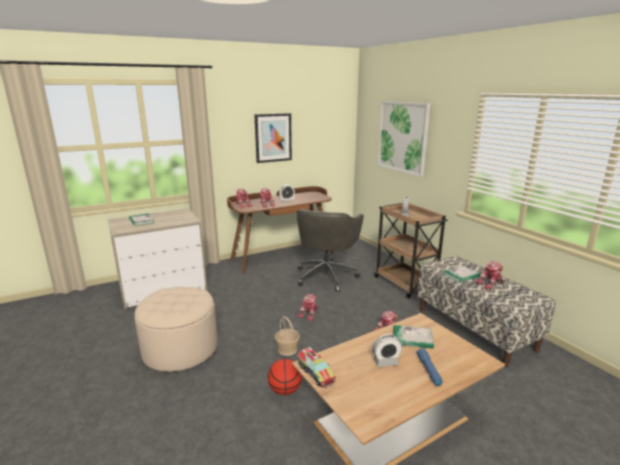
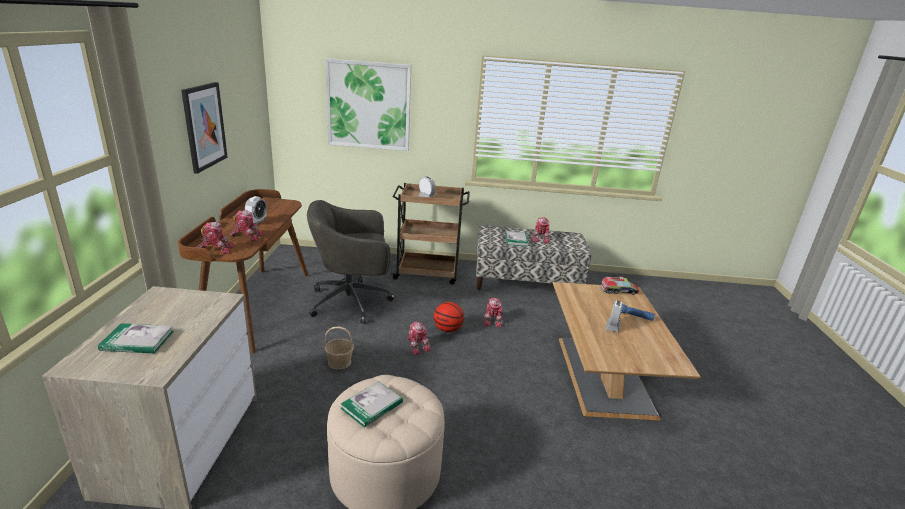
camera: 60 degrees left, 5 degrees up
(285, 390) = (531, 415): basketball -> basketball (447, 329)
(287, 349) = (466, 387): basket -> basket (339, 362)
(315, 373) = (609, 363): toy truck -> toy truck (619, 291)
(326, 276) = (352, 301): grey office chair -> grey office chair turned 120 degrees clockwise
(412, 338) = (588, 302): book -> book (372, 406)

